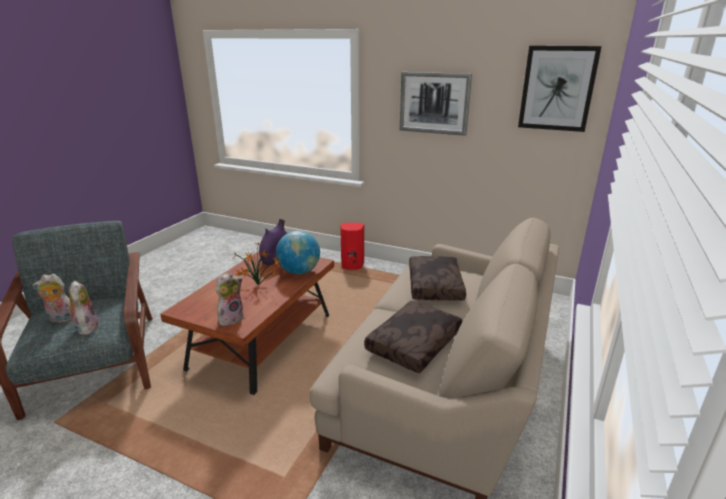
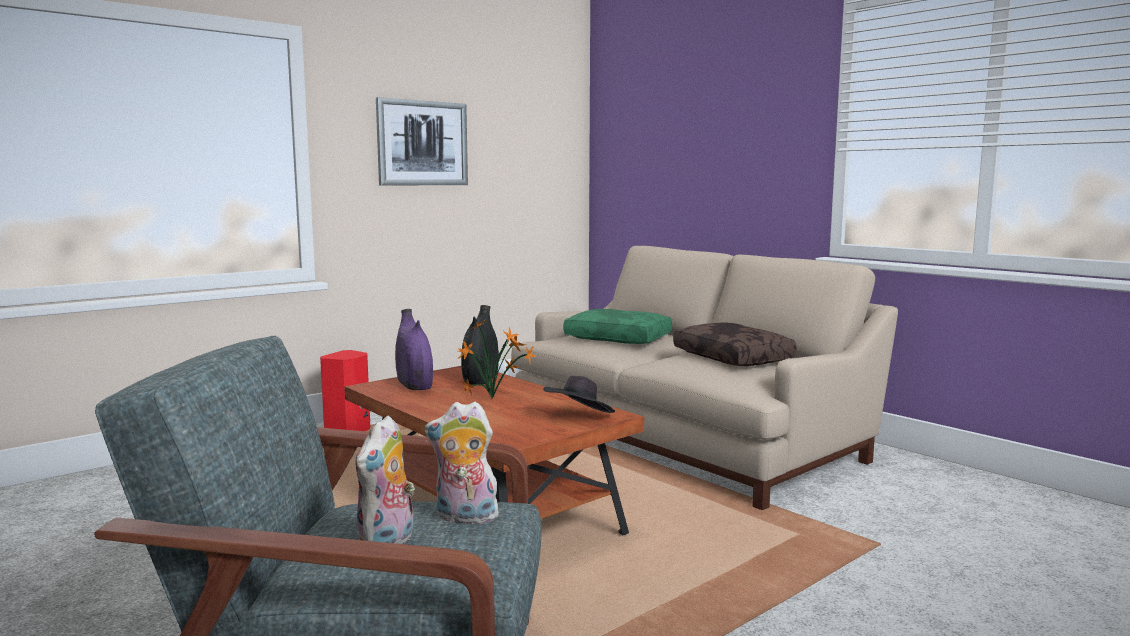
camera: 65 degrees left, 15 degrees down
(231, 318) = (579, 417): plush toy -> black hat
(299, 271) = (480, 379): globe -> black vase
(436, 286) = (619, 338): brown pillow -> green pillow
(557, 88) = (546, 124): picture -> none

